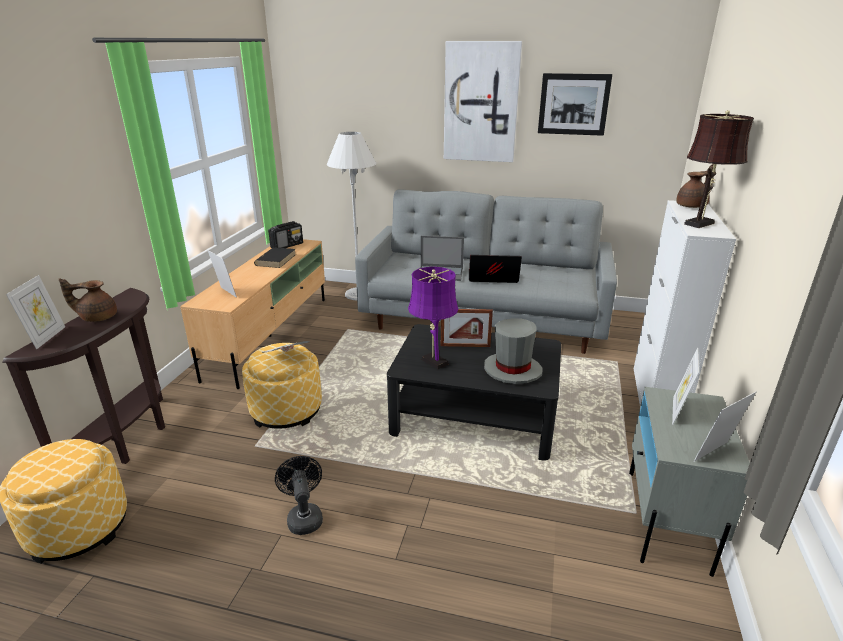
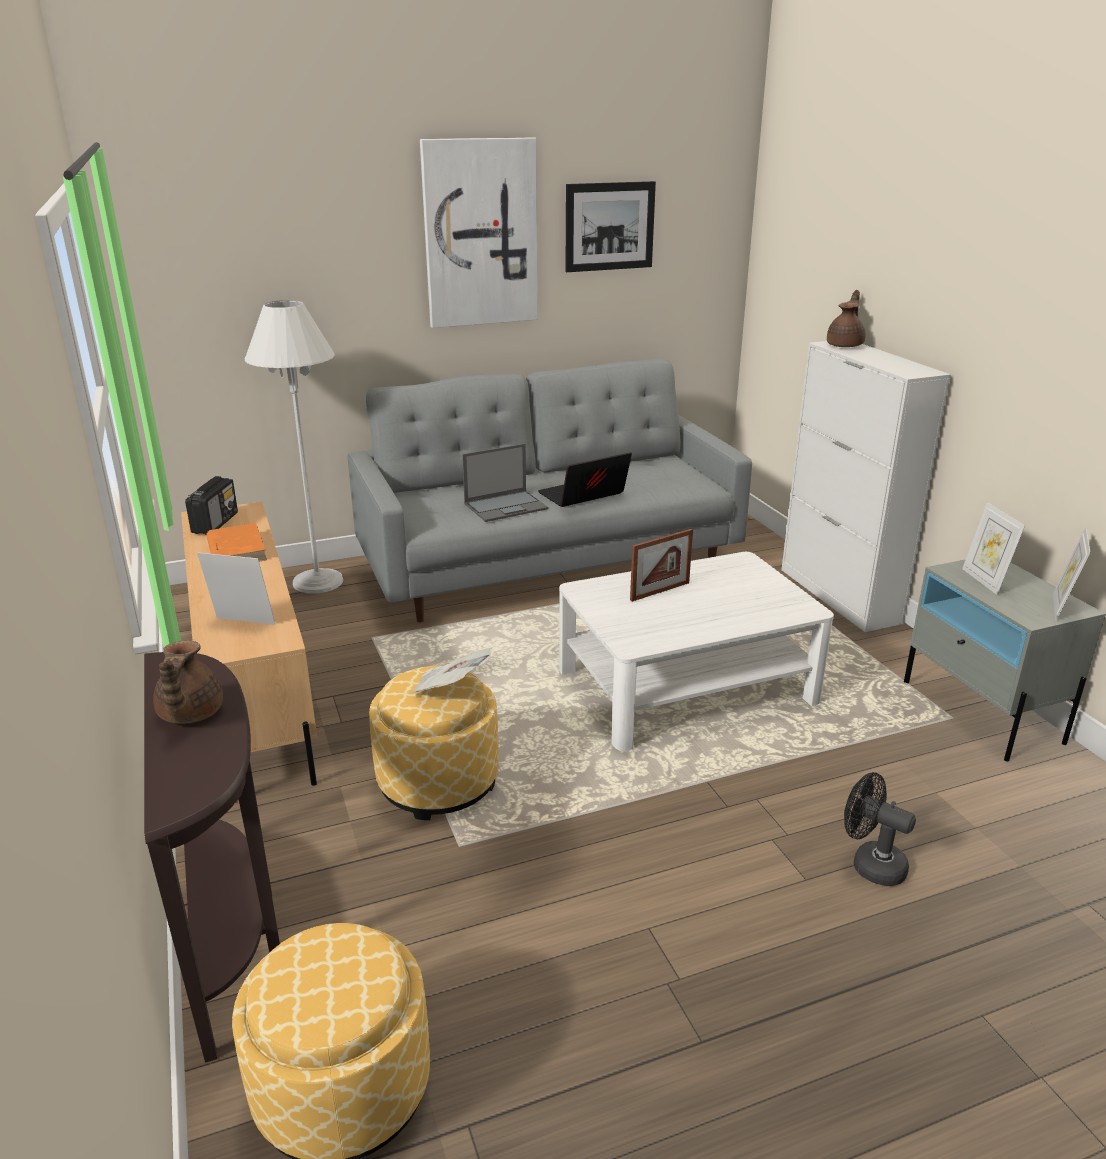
camera: 35 degrees left, 0 degrees up
(46, 337) = (160, 776): picture frame -> none
(97, 317) = (189, 714): brown teapot -> brown teapot turned 45 degrees counterclockwise
(276, 260) = (236, 549): black book -> orange book
(304, 517) = (647, 894): black fan -> black fan (870, 864)
(433, 360) = (650, 622): purple table lamp -> none
(475, 415) = (686, 685): black coffee table -> white coffee table
(512, 370) = (750, 601): grey hat -> none
(701, 223) = (892, 363): brown table lamp -> none

